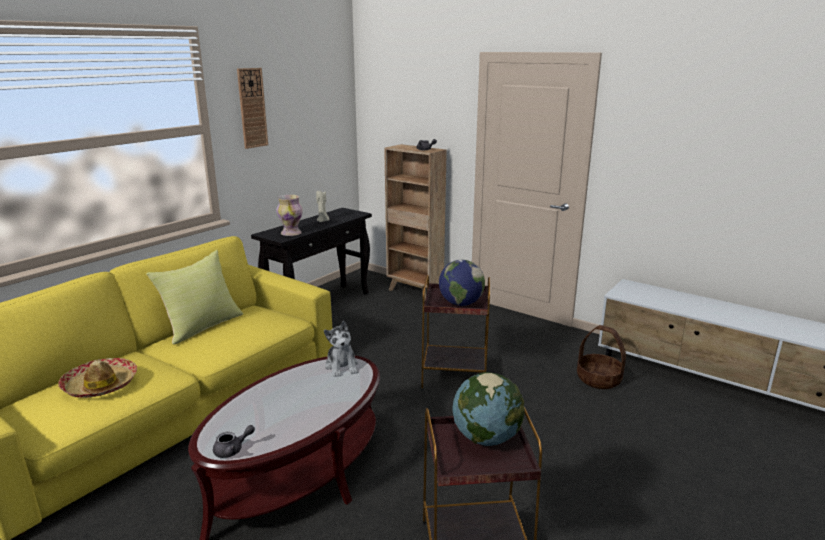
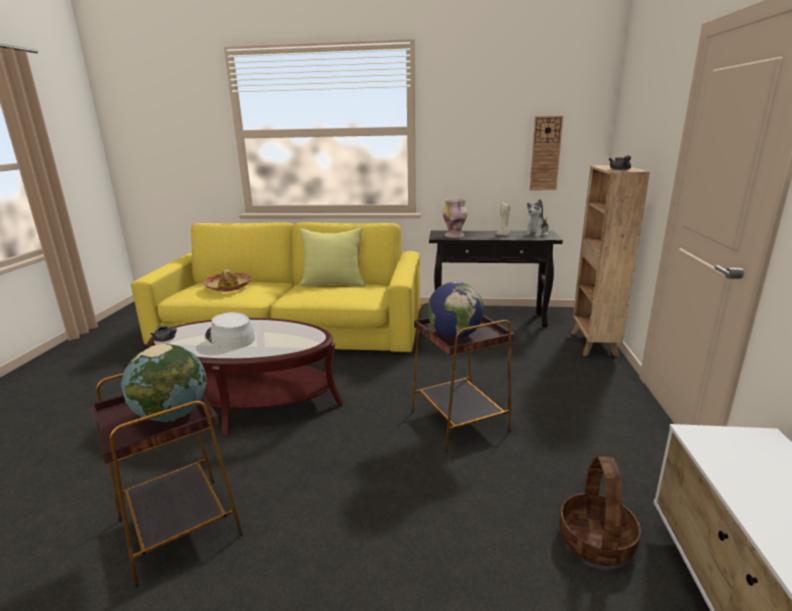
camera: 60 degrees right, 0 degrees up
(252, 108) = (464, 115): wall clock -> wall clock (545, 153)
(286, 407) = (230, 337): none -> grey hat
(342, 366) = (306, 335): plush toy -> plush toy (537, 234)

